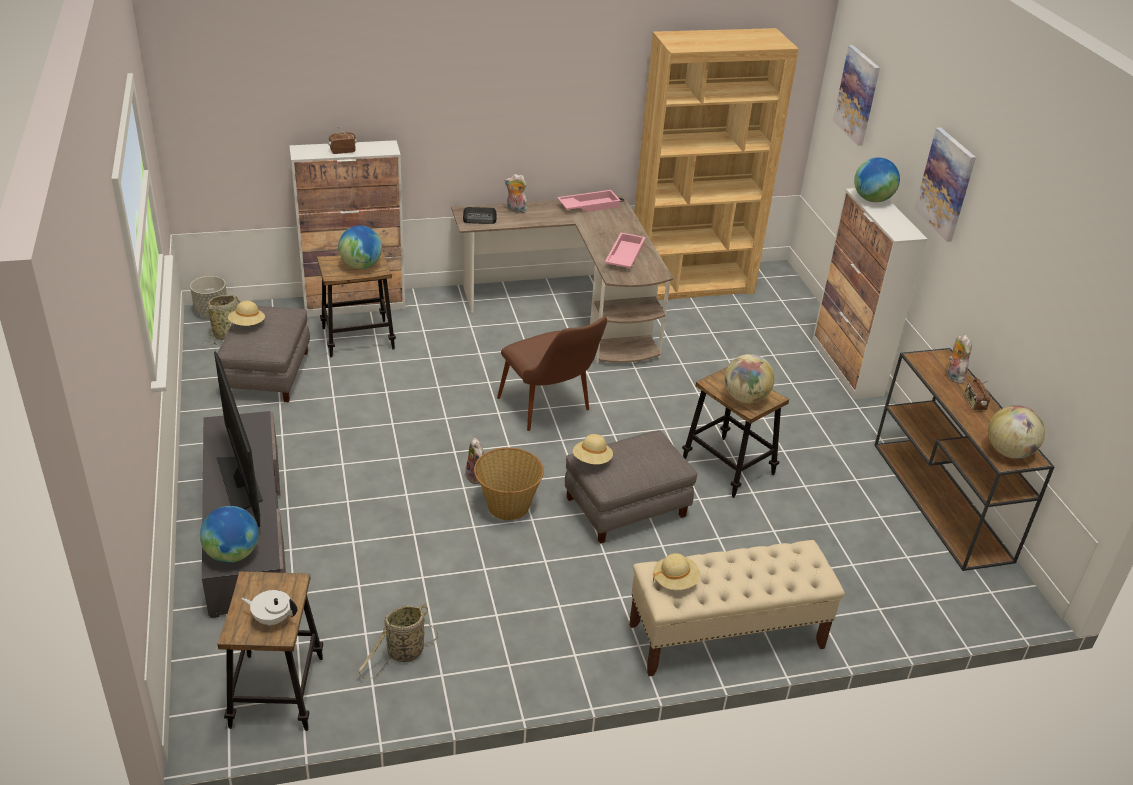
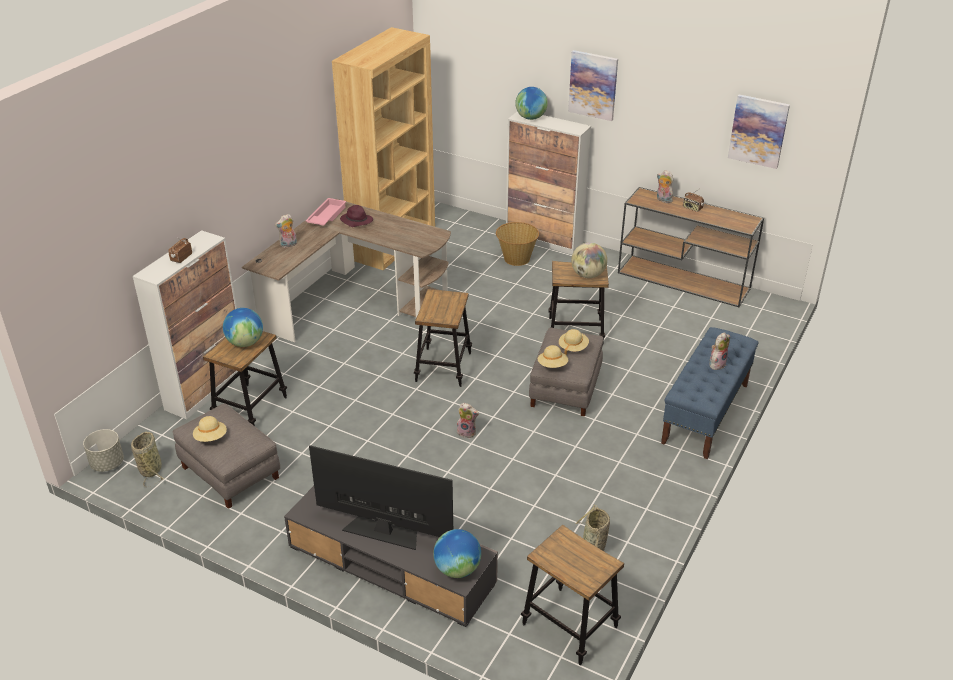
camera: 45 degrees left, 0 degrees up
(272, 618) = (588, 561): white teapot -> none
(480, 219) = (276, 263): radio -> none
(507, 506) = (510, 434): basket -> basket (516, 259)
(551, 412) = (443, 367): brown chair -> stool
(606, 222) = (356, 221): none -> purple hat
(624, 256) = (403, 234): pink tray -> none
(675, 581) = (697, 390): beige hat -> beige hat (573, 347)
(725, 636) = (705, 413): beige bench -> blue bench
(746, 575) = (716, 364): none -> plush toy
(857, 95) = (466, 54): picture -> picture (758, 131)
(1008, 452) = (740, 222): globe -> none

